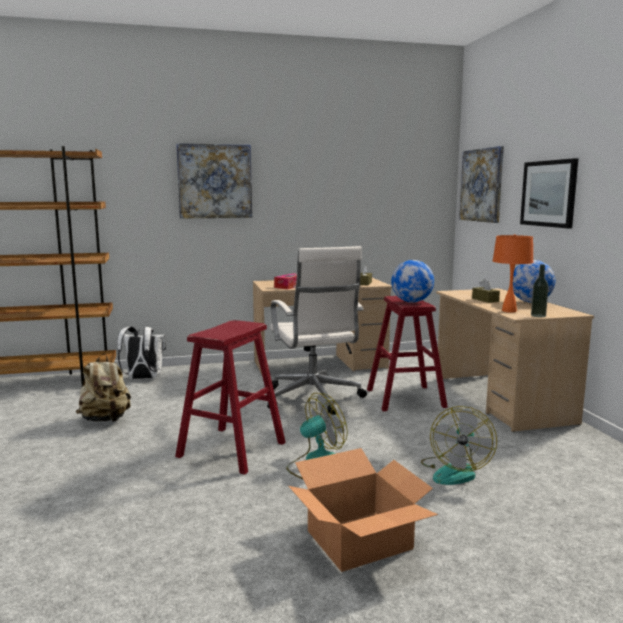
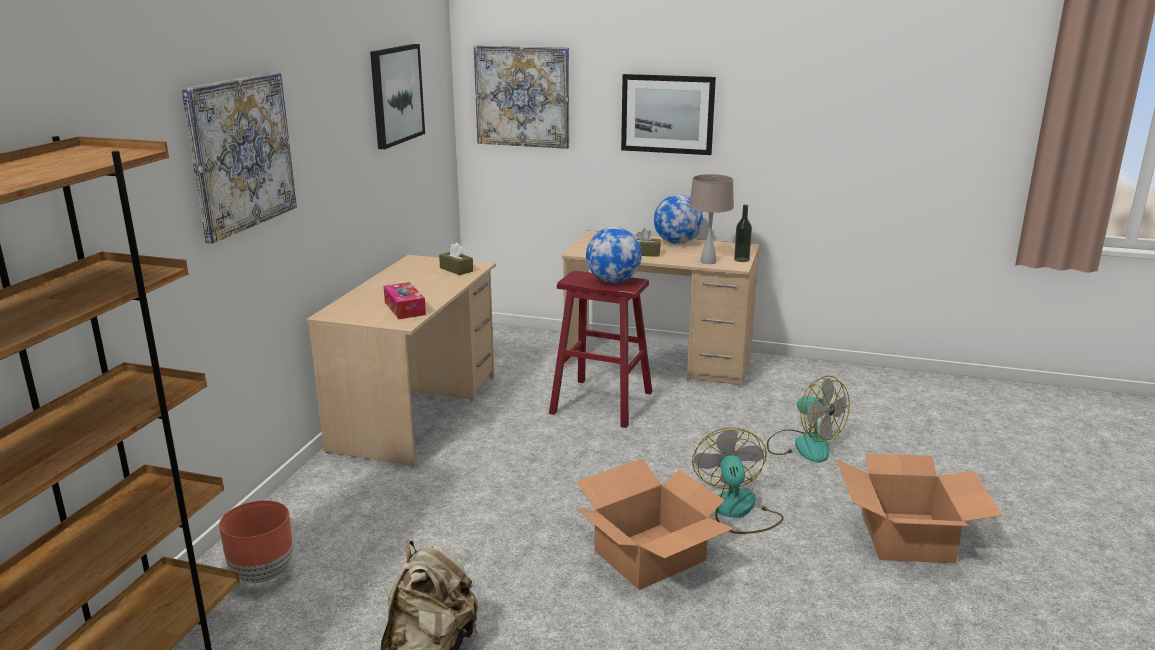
camera: 60 degrees left, 10 degrees up
(143, 379) = (262, 574): white backpack -> brown planter
(231, 449) = (650, 556): red stool -> cardboard box
(313, 399) = (541, 455): white office chair -> none
(375, 175) = (396, 95): none -> picture
(509, 311) = (708, 262): orange table lamp -> beige table lamp

